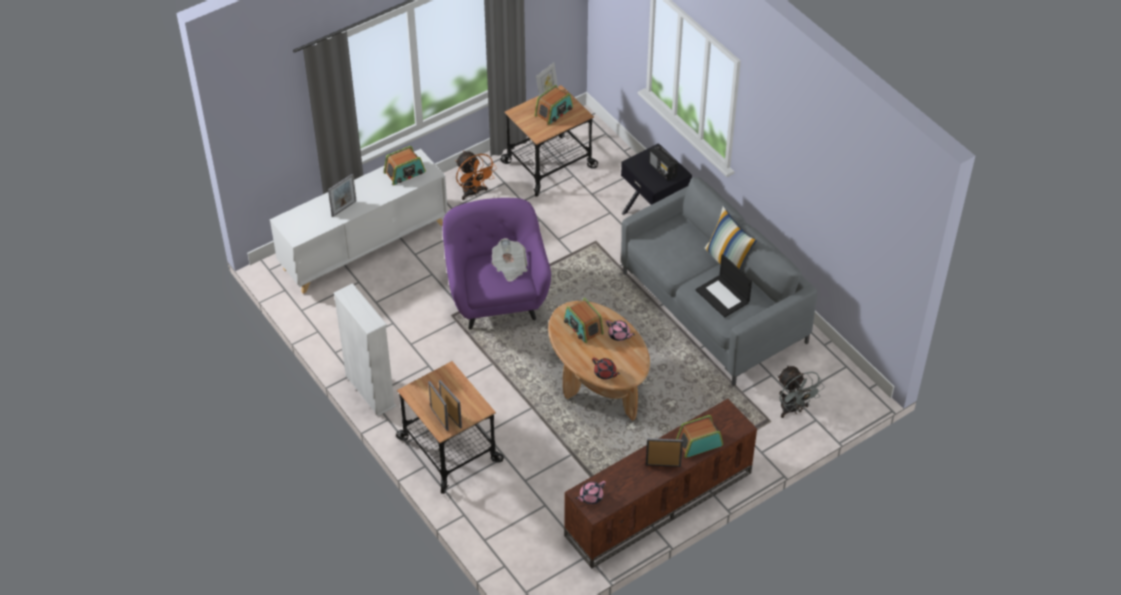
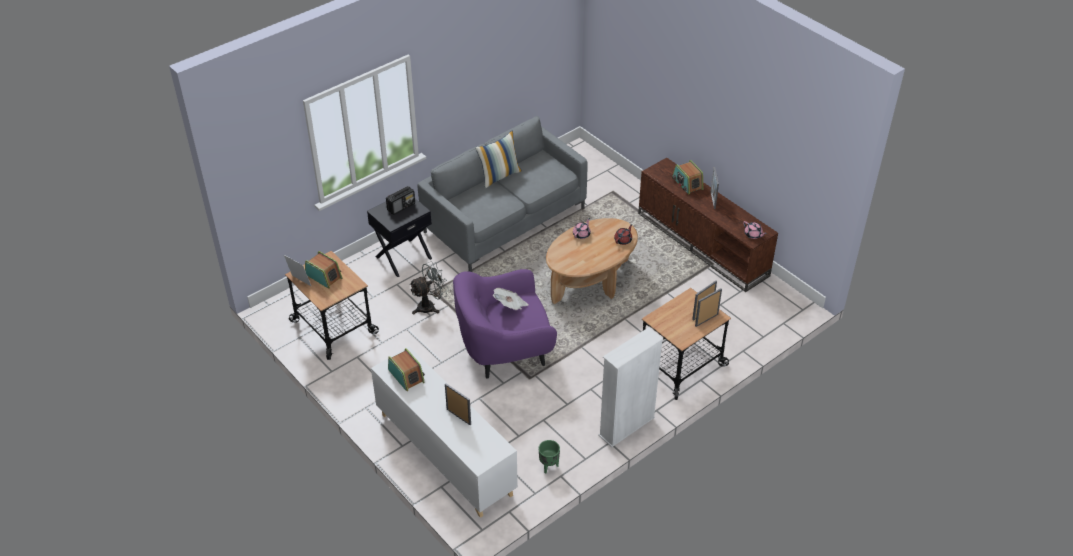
camera: 95 degrees left, 5 degrees down
(332, 323) = (548, 466): none -> green planter
(473, 193) = (370, 378): orange fan -> none
(583, 327) = (576, 255): radio -> none
(723, 296) = (537, 176): laptop -> none
(793, 409) = (599, 180): grey fan -> grey fan (430, 306)

